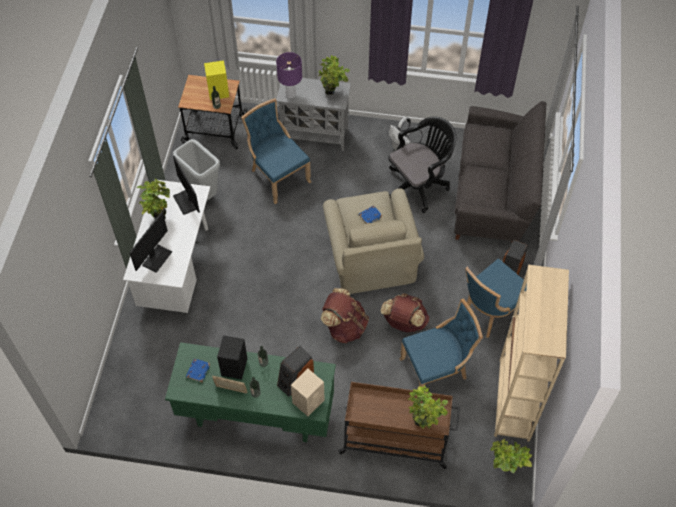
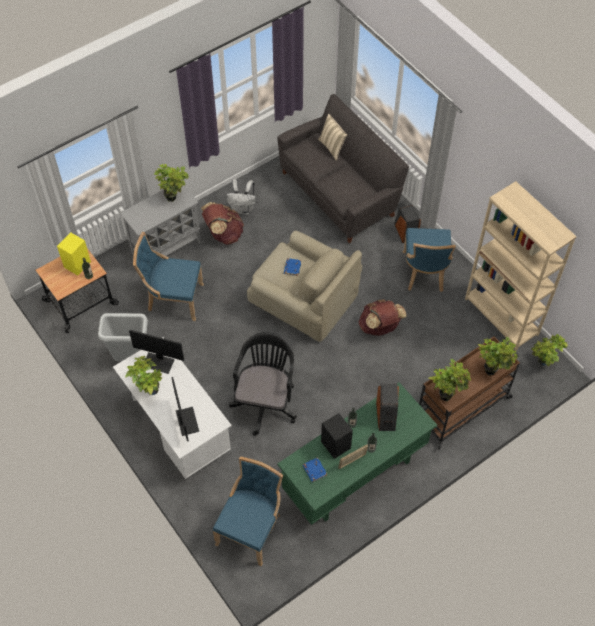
camera: 45 degrees left, 0 degrees up
(291, 94) = (144, 222): purple table lamp -> none
(309, 401) = (411, 421): beige speaker -> none
(344, 327) = (345, 364): brown backpack -> brown backpack (223, 234)
(364, 406) = (446, 394): none -> potted plant
(419, 185) = (282, 225): black office chair -> black office chair (265, 401)
(436, 370) = (435, 340): blue chair -> blue chair (251, 528)
(507, 148) = (332, 147): none -> beige pillow

